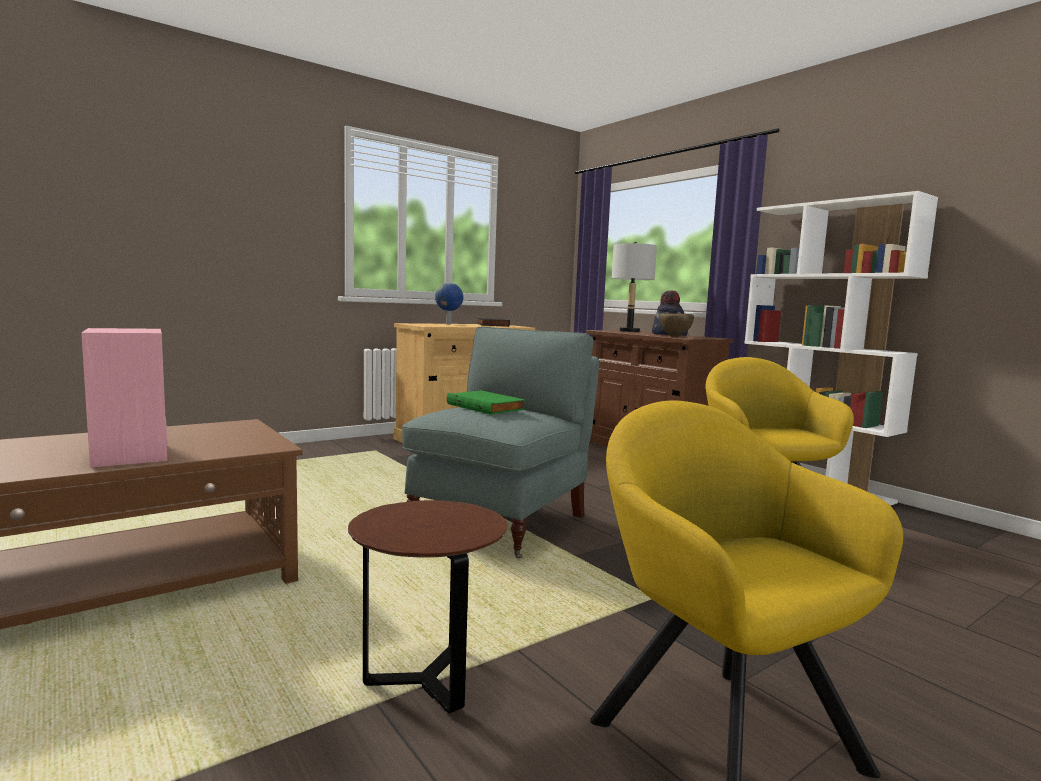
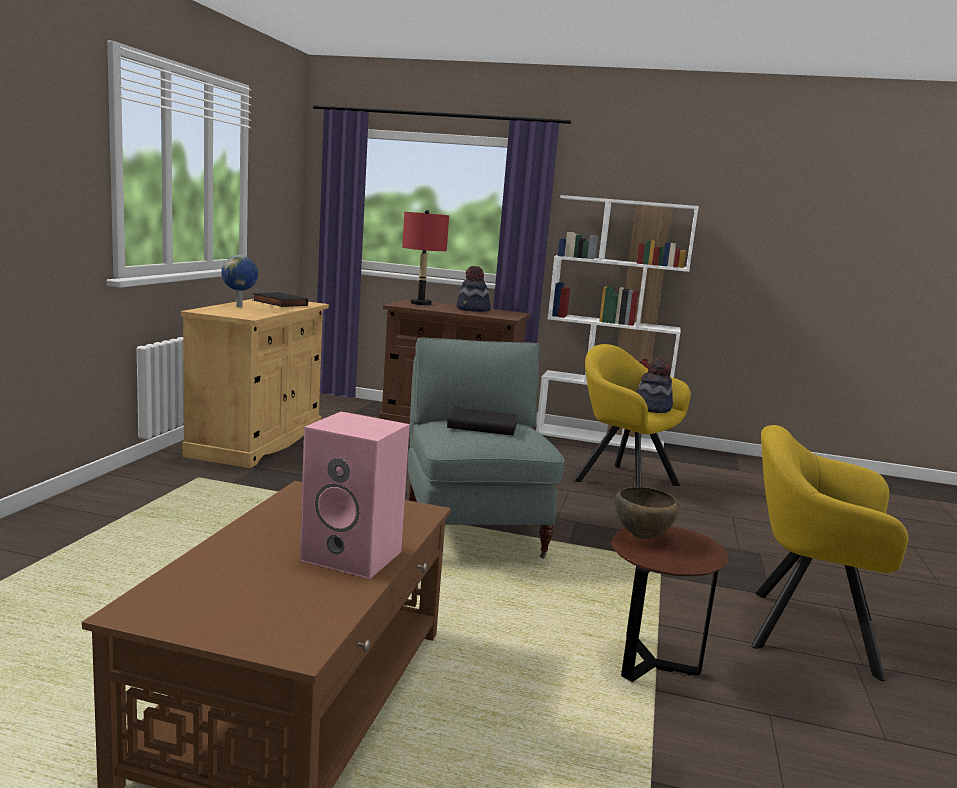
camera: 40 degrees left, 5 degrees up
(487, 407) = (483, 425): green book -> black book
(629, 331) = (420, 303): grey table lamp -> red table lamp
(674, 337) = (494, 316): brown bowl -> brown bowl (642, 537)
(792, 433) = (652, 408): none -> hat

